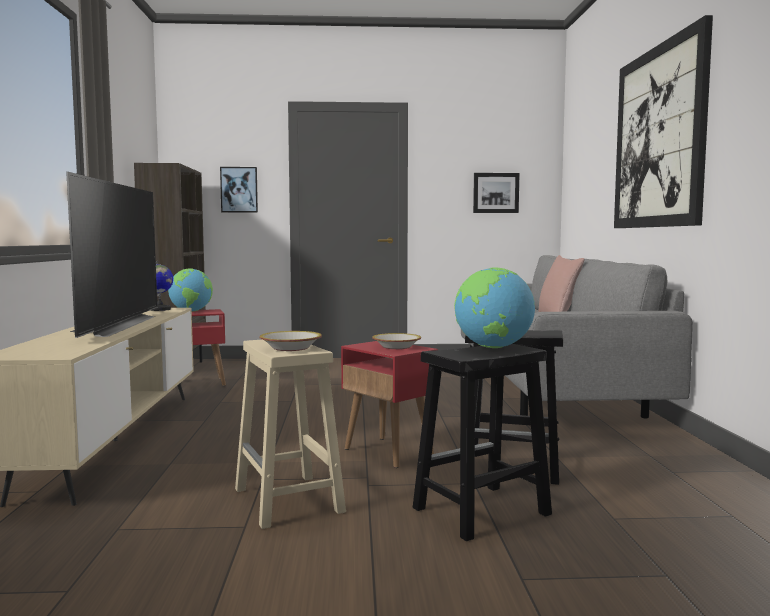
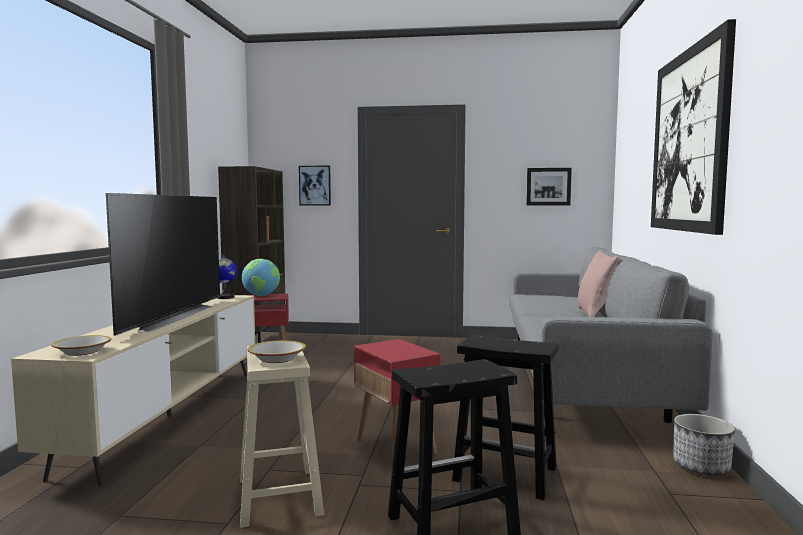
camera: 10 degrees right, 0 degrees up
(396, 347) = (403, 349): bowl -> bowl (82, 352)
(493, 347) = (466, 367): globe -> none
(690, 450) = (701, 467): none -> planter

